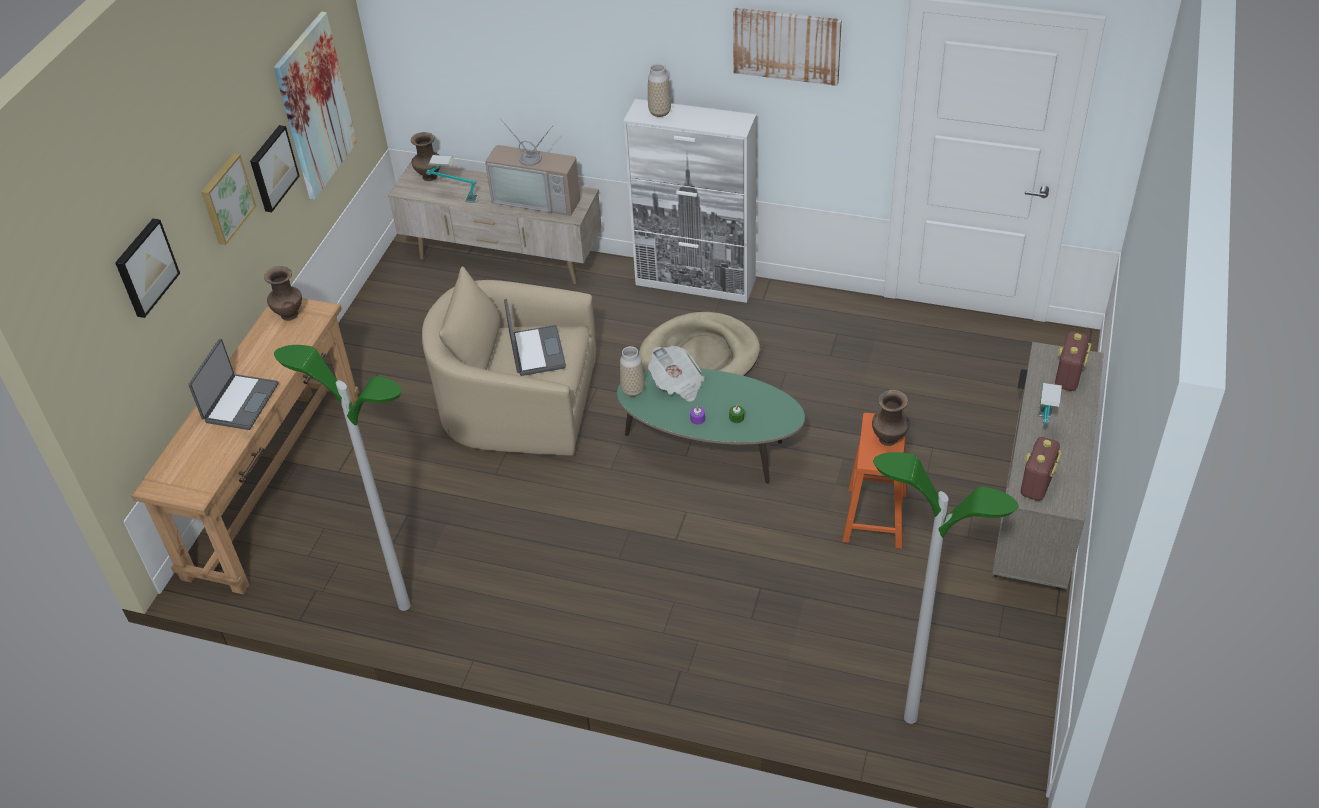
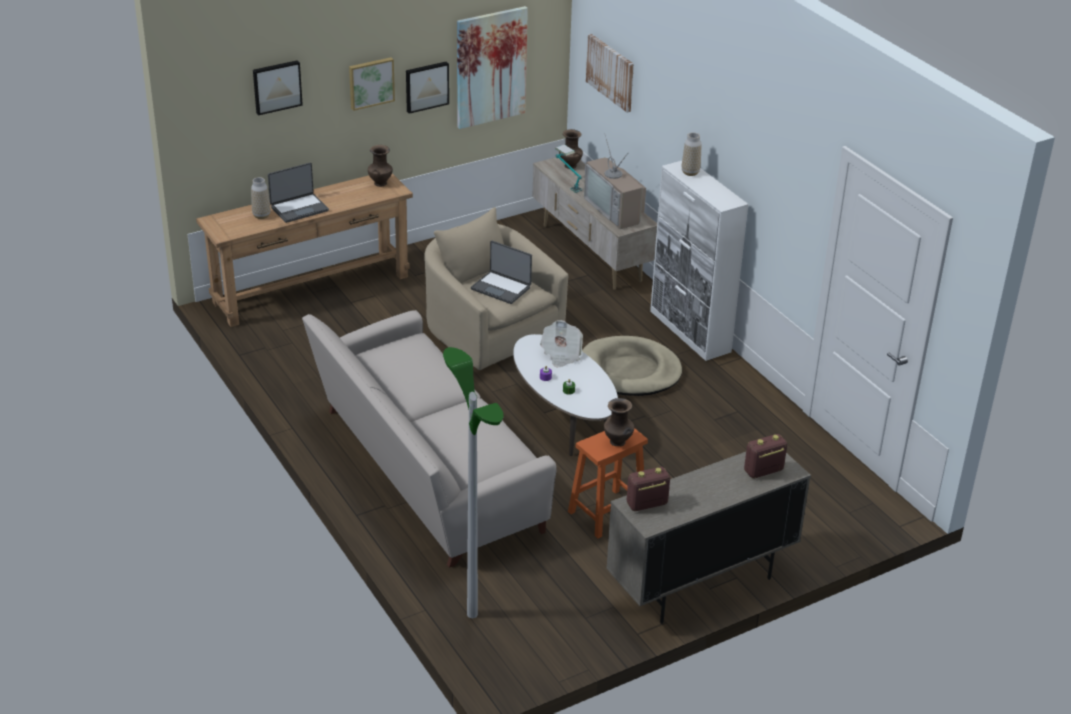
camera: 40 degrees right, 10 degrees down
(404, 606) = (295, 382): floor lamp -> none
(536, 352) = (501, 288): laptop -> laptop turned 90 degrees clockwise
(633, 390) = (531, 342): vase -> vase (261, 216)
(666, 603) = (425, 471): none -> beige sofa
(710, 450) = (562, 419): green coffee table -> white coffee table
(787, 45) = (773, 154): picture -> picture (611, 72)
(1043, 428) = (700, 483): table lamp -> none

